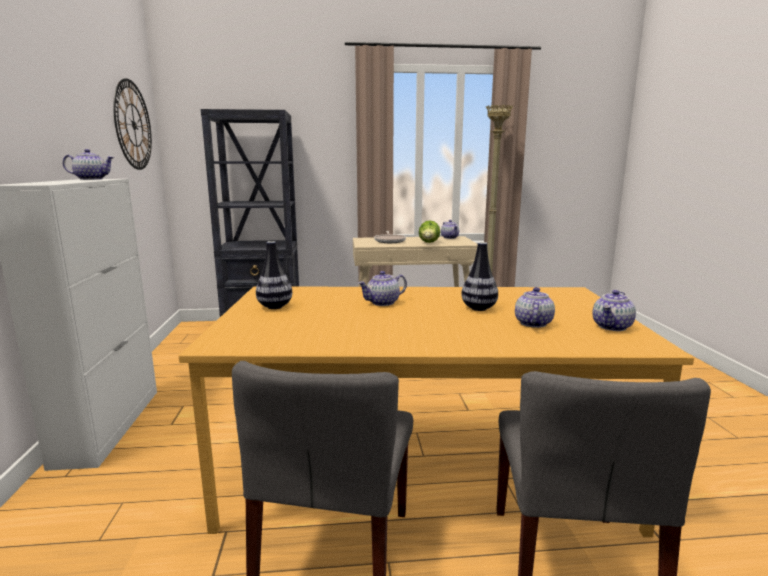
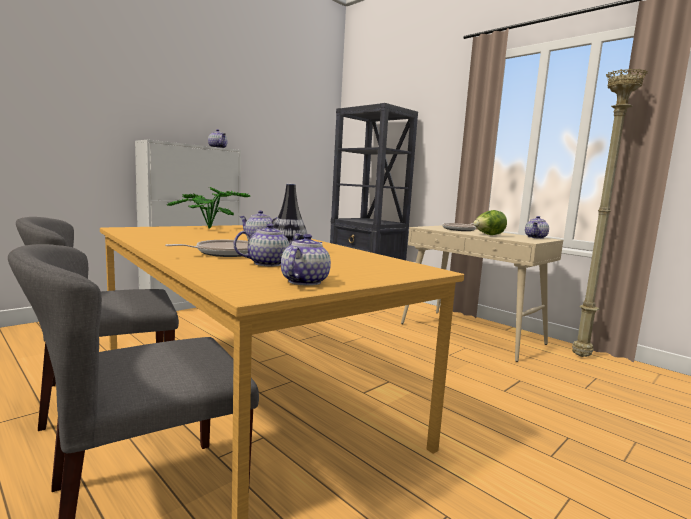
camera: 50 degrees right, 5 degrees down
(133, 125) = (303, 124): wall clock -> none
(275, 307) = (210, 229): vase -> potted plant
(469, 328) = (224, 253): none -> frying pan
(612, 327) = (304, 281): teapot -> teapot turned 105 degrees clockwise

